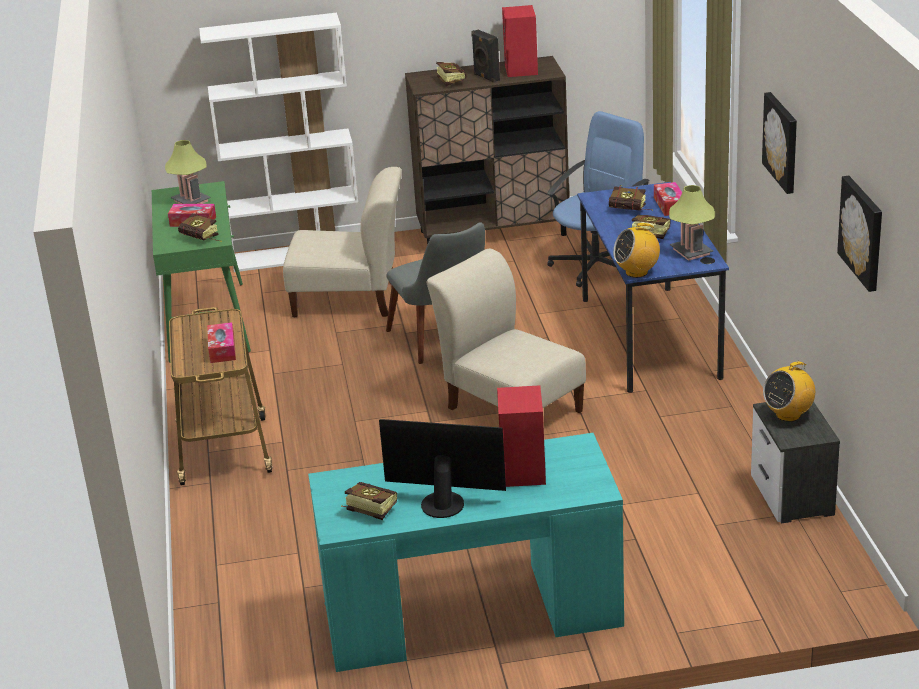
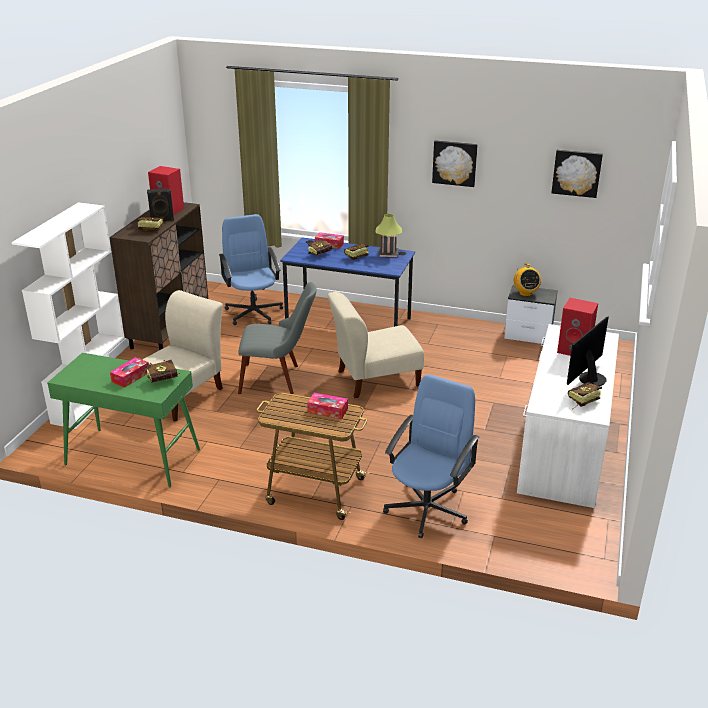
camera: 65 degrees left, 0 degrees up
(191, 201) = (95, 371): table lamp -> none
(241, 537) = (427, 509): none -> blue office chair
(470, 610) = (563, 448): turquoise desk -> white desk
(637, 272) = (393, 270): radio -> none

